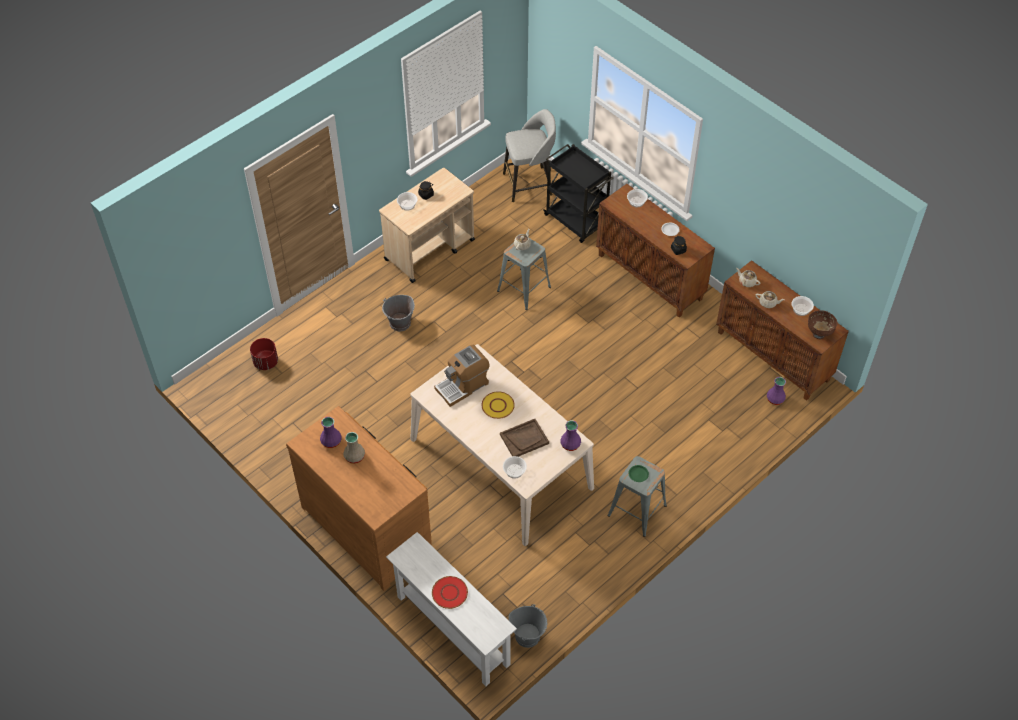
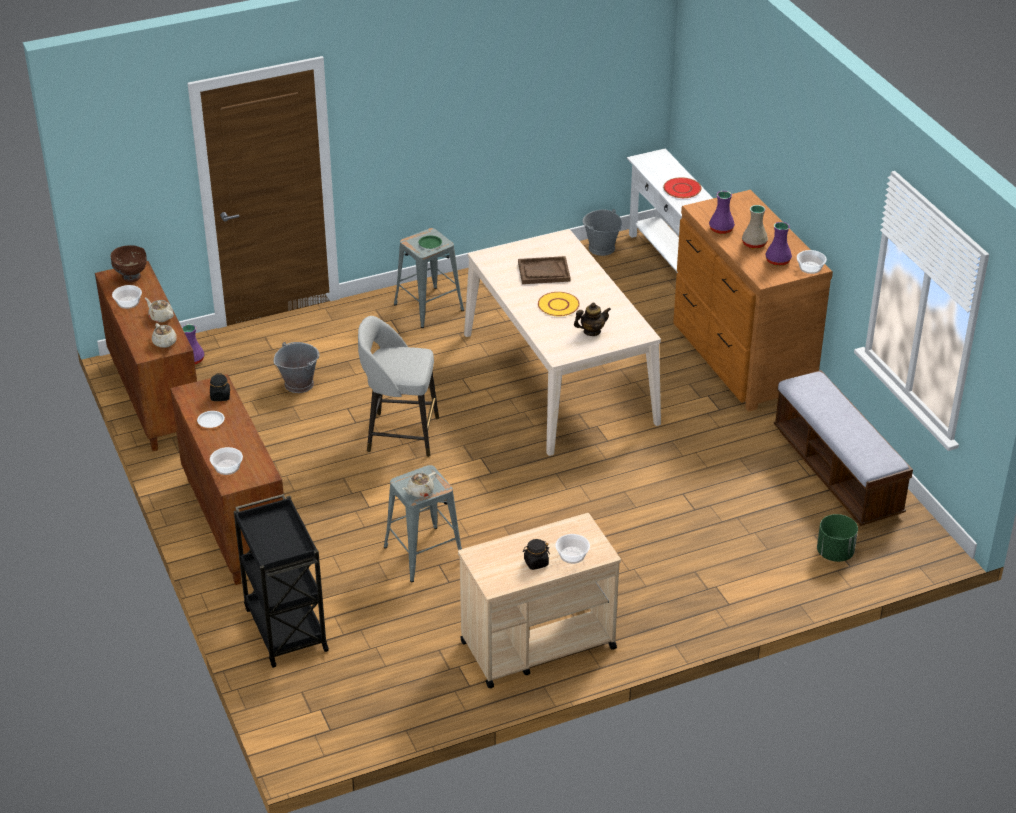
camera: 160 degrees left, 15 degrees down
(266, 362) = (834, 553): red planter -> green planter
(274, 431) = (836, 472): none -> bench
(400, 323) = (624, 554): grey bucket -> grey bucket (299, 383)
(462, 385) = (591, 331): coffee machine -> teapot
(514, 471) = (570, 250): bowl -> bowl (810, 267)
(529, 184) = (321, 708): grey stool -> grey stool (400, 434)
(570, 443) = (493, 258): purple vase -> purple vase (721, 230)

